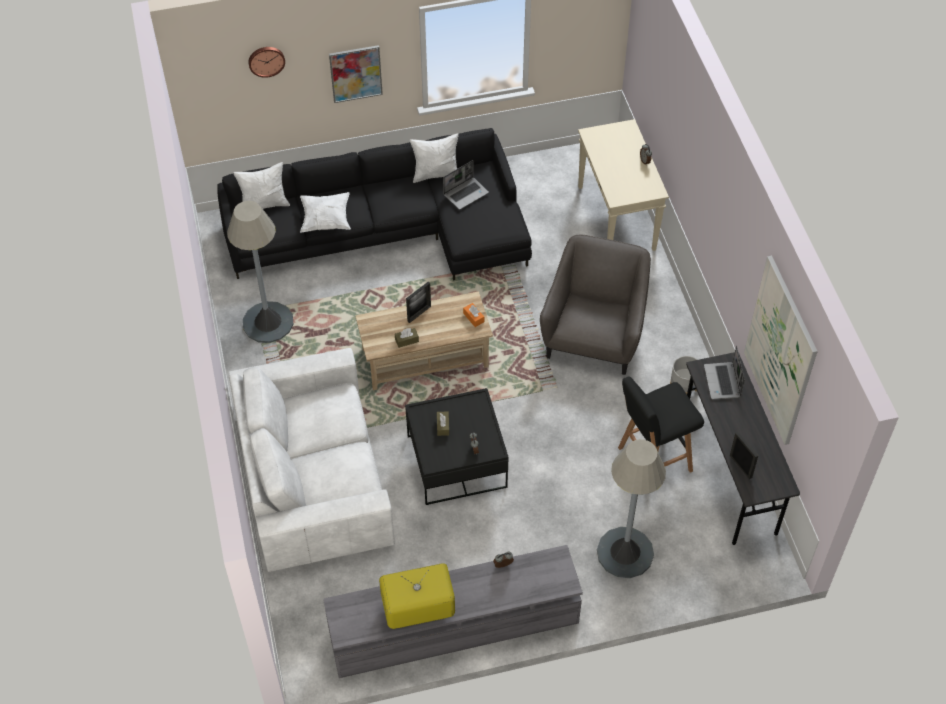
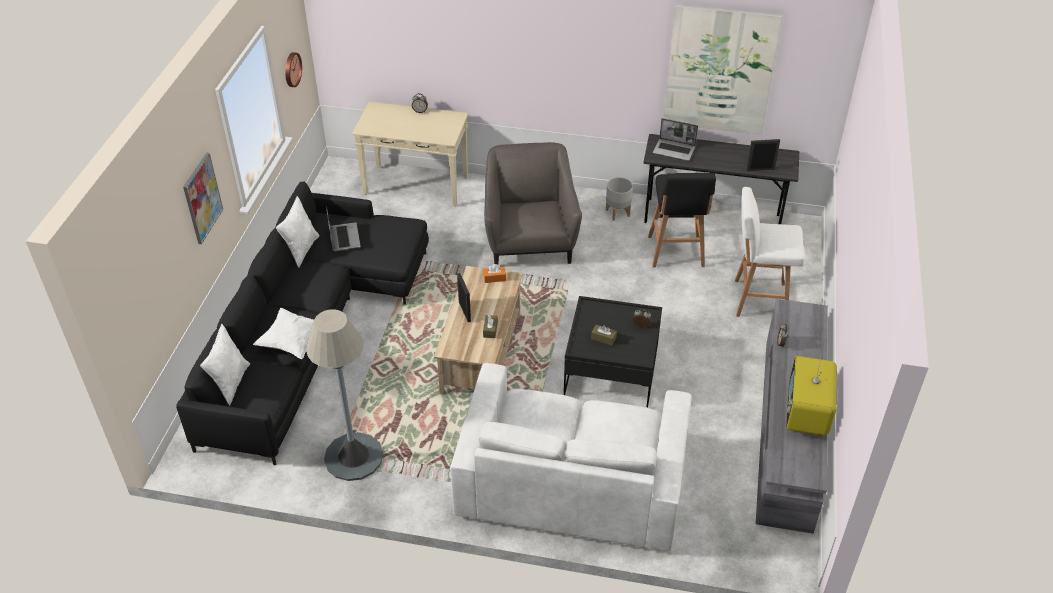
camera: 65 degrees left, 10 degrees down
(266, 60) = (150, 228): wall clock -> wall clock (291, 69)
(594, 335) = (530, 241): grey armchair -> grey armchair turned 45 degrees clockwise
(625, 552) = (757, 299): grey floor lamp -> white stool

